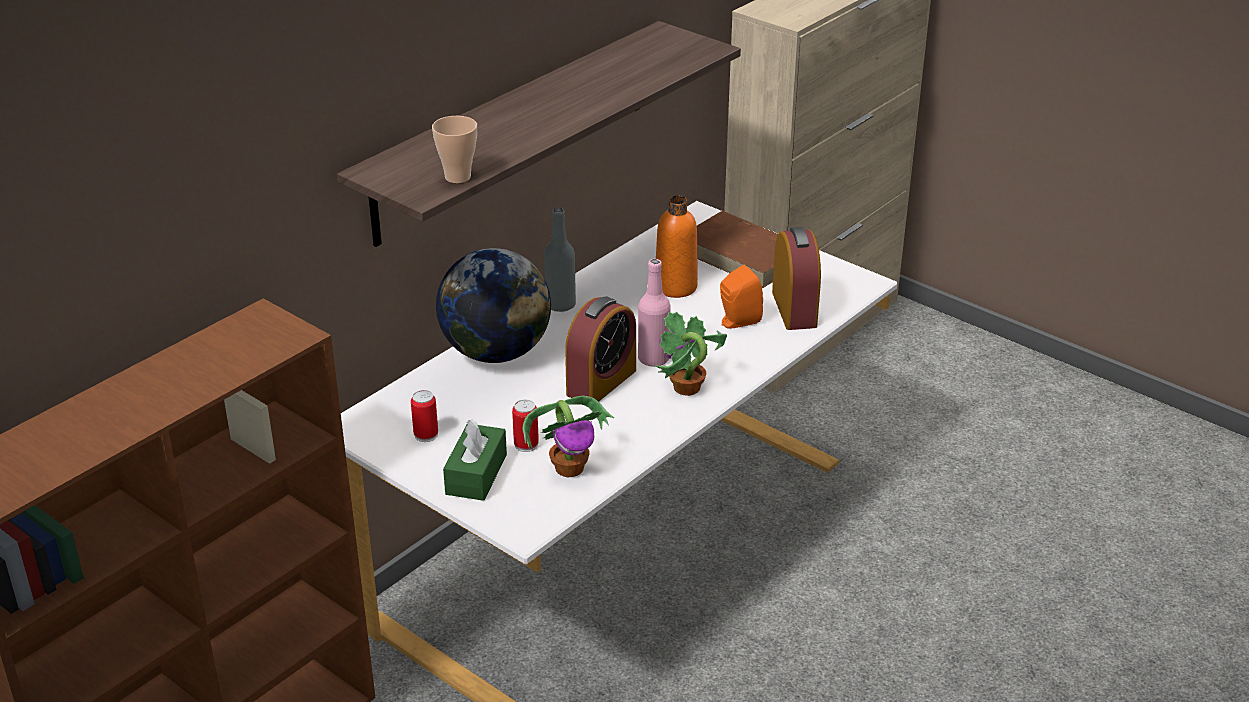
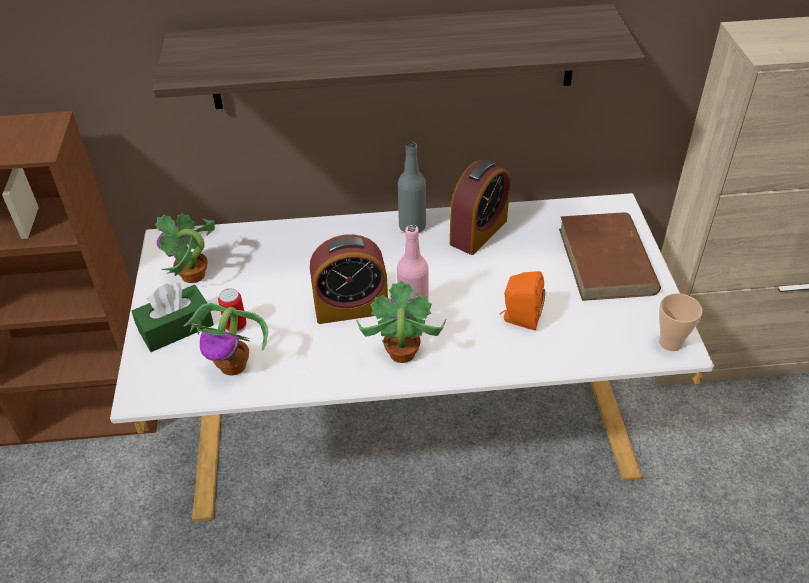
camera: 45 degrees right, 10 degrees up
(426, 435) = (193, 276): can -> potted plant
(458, 177) = (225, 72): cup -> cup (670, 343)
(496, 352) = (320, 239): globe -> none
(675, 287) = (513, 259): orange bottle -> none
(794, 309) = (582, 336): alarm clock -> alarm clock (478, 232)

